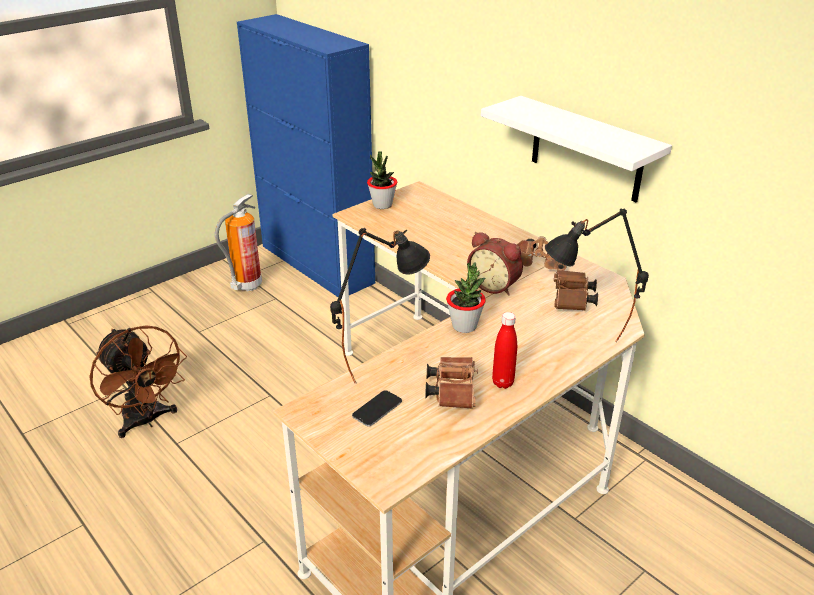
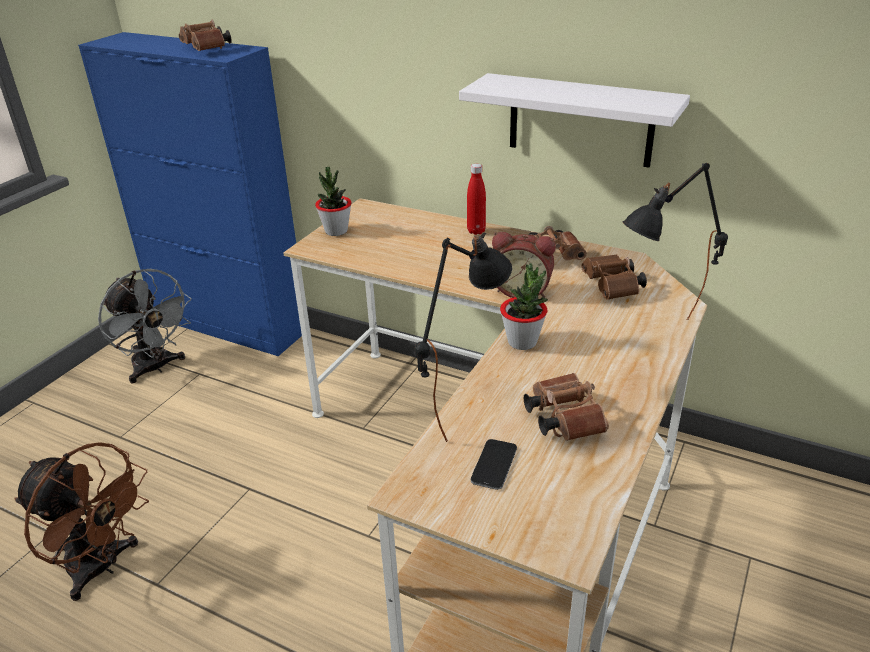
camera: 20 degrees left, 0 degrees up
(247, 286) = (156, 368): fire extinguisher -> grey fan
(322, 39) = (207, 49): none -> brown binoculars
(502, 383) = (609, 394): red bottle -> red bottle (476, 231)

